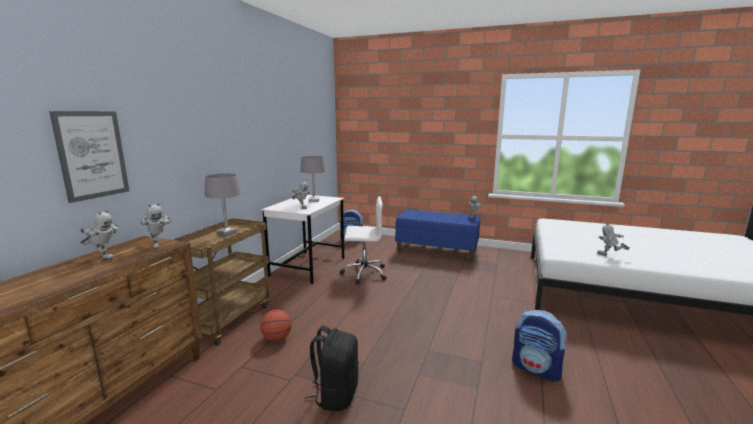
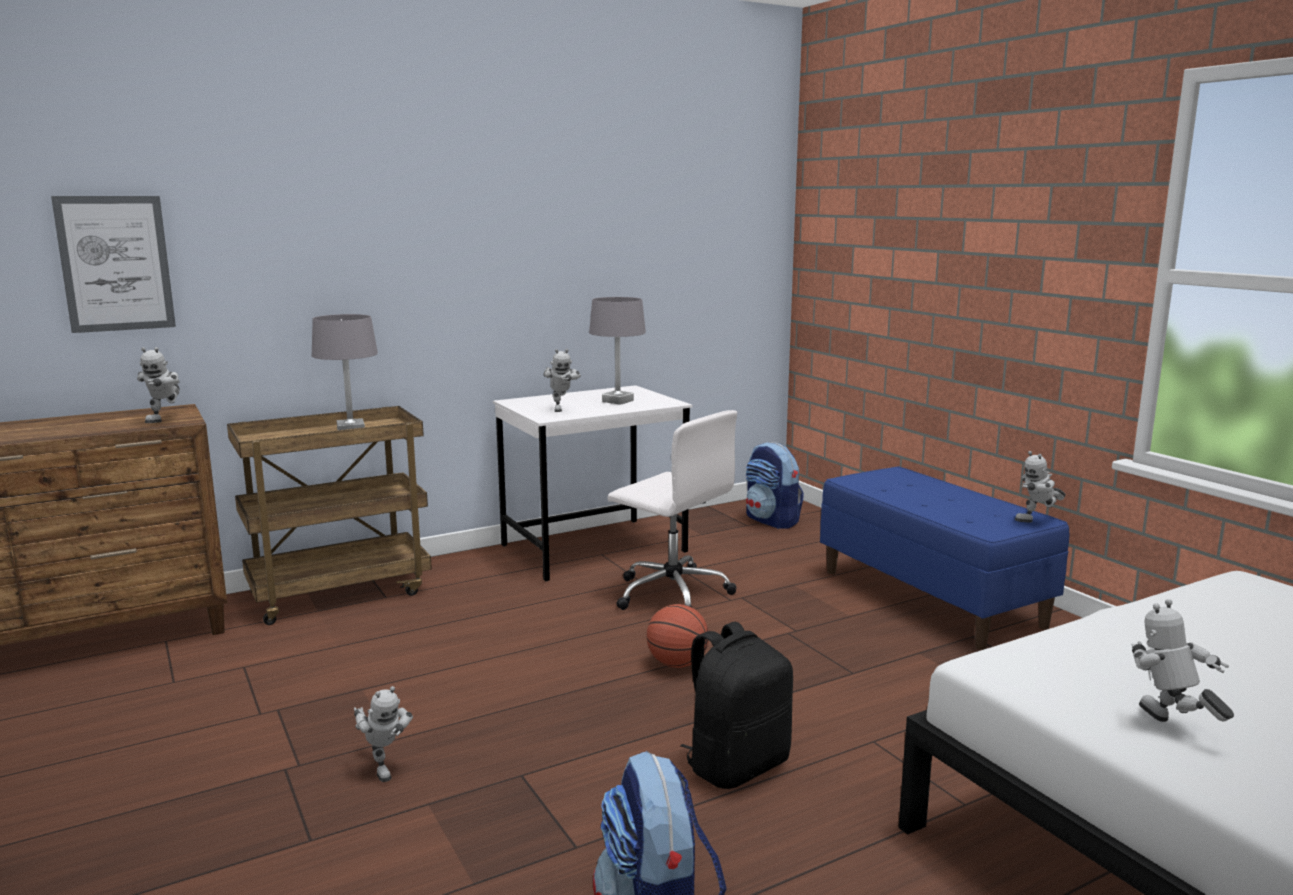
camera: 40 degrees right, 0 degrees up
(103, 258) = (87, 422): toy robot -> toy robot (383, 767)
(277, 338) = (346, 647): basketball -> basketball (677, 664)
(335, 395) = (272, 764): black backpack -> black backpack (736, 765)

